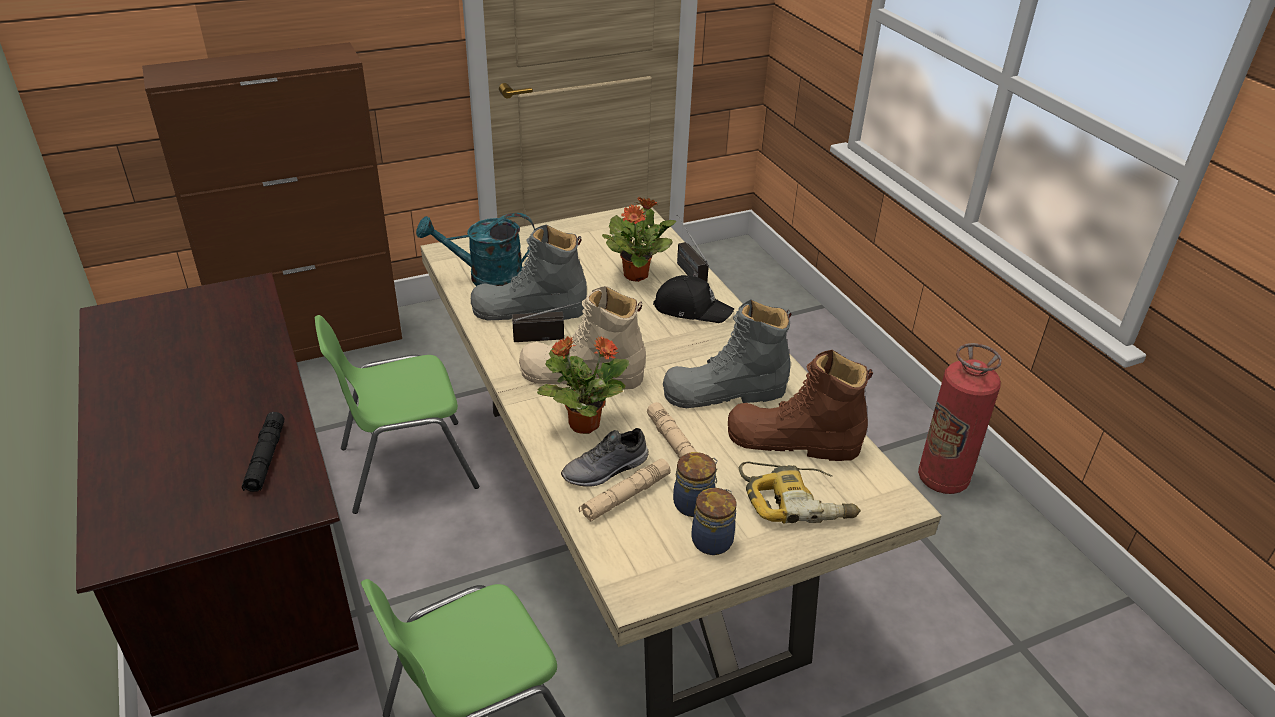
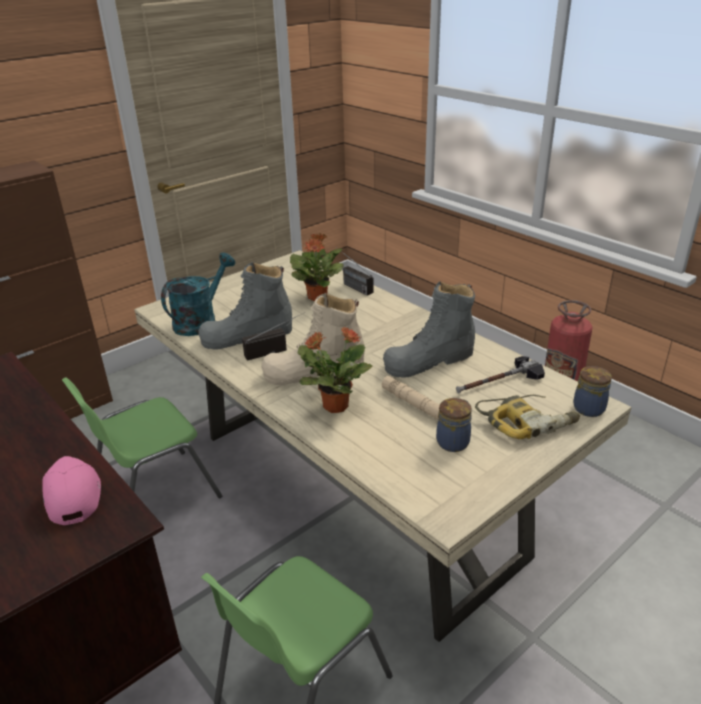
camera: 15 degrees left, 5 degrees down
(266, 458) = (72, 495): black flashlight -> pink cap
(486, 278) = (200, 321): turquoise watering can -> turquoise watering can turned 150 degrees clockwise
(606, 470) = (371, 434): grey shoe -> none
(625, 496) = (397, 450): beige flashlight -> none
(691, 309) = (372, 311): black cap -> none
(713, 540) = (483, 464): jar -> jar (589, 408)
(793, 441) = (499, 382): brown boot -> hammer

